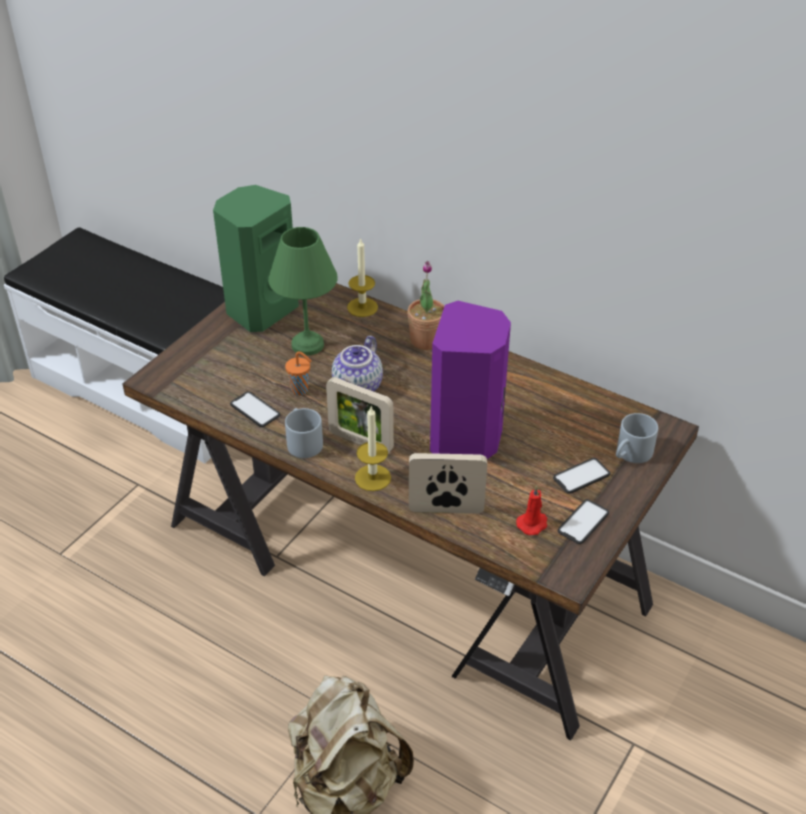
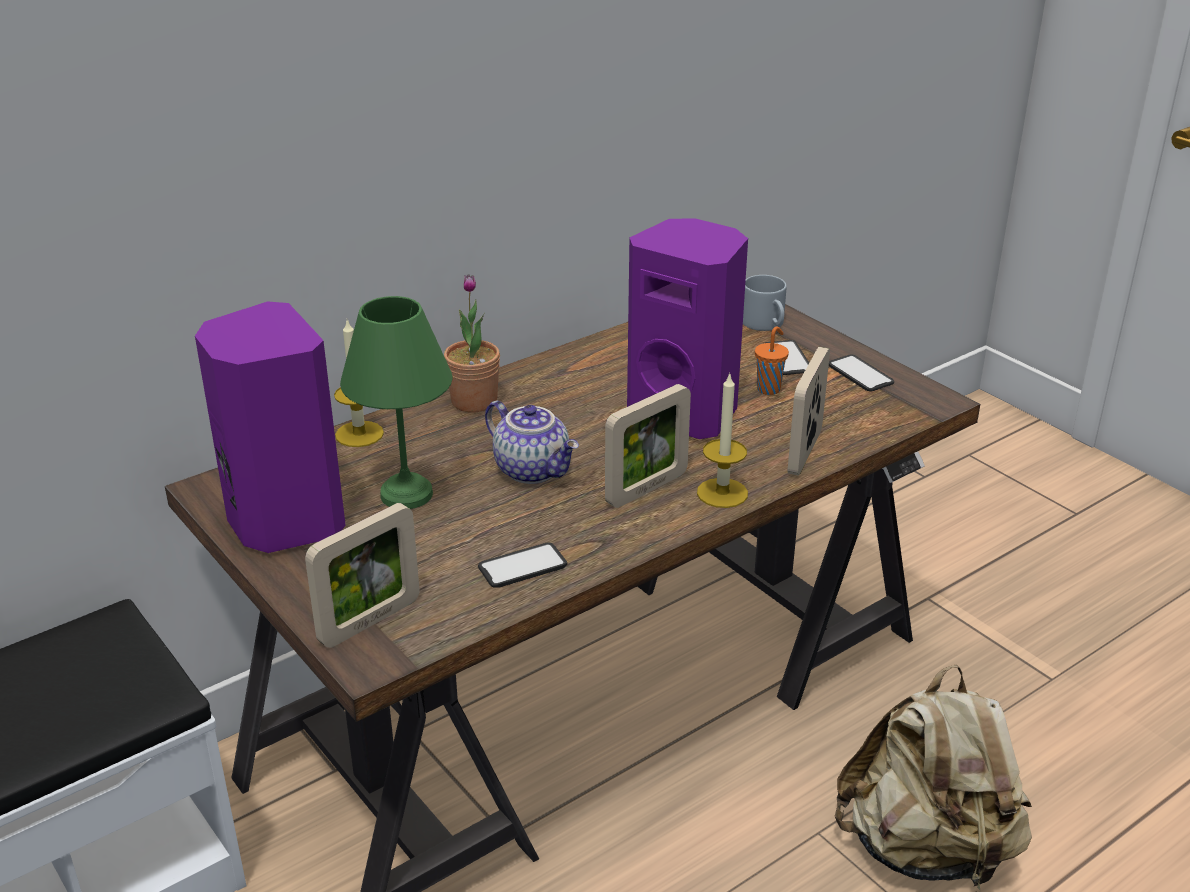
camera: 70 degrees left, 10 degrees down
(185, 368) = (370, 621): none -> picture frame
(260, 310) = (283, 522): green speaker -> purple speaker
(300, 390) = (505, 518): orange cup -> orange cup (769, 388)
(302, 441) = (618, 536): grey mug -> none
(533, 523) = (850, 403): red candle -> none

